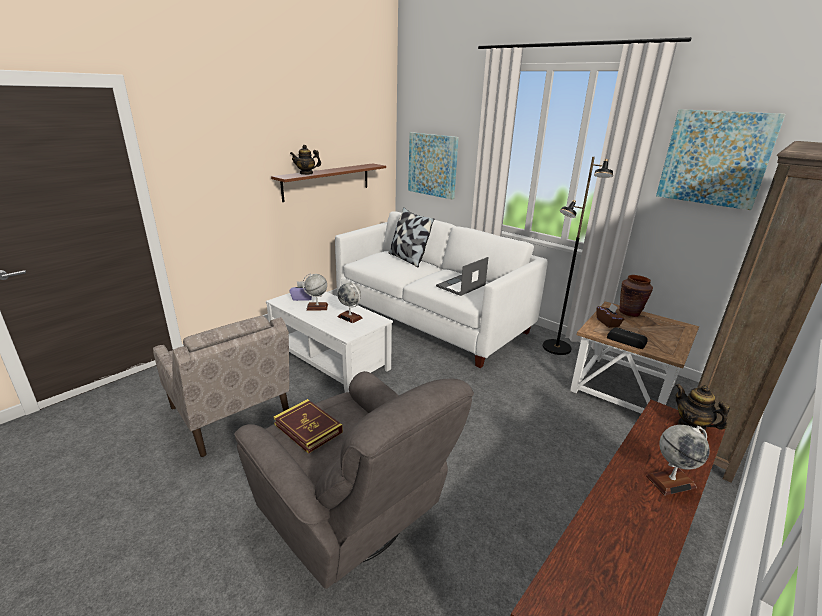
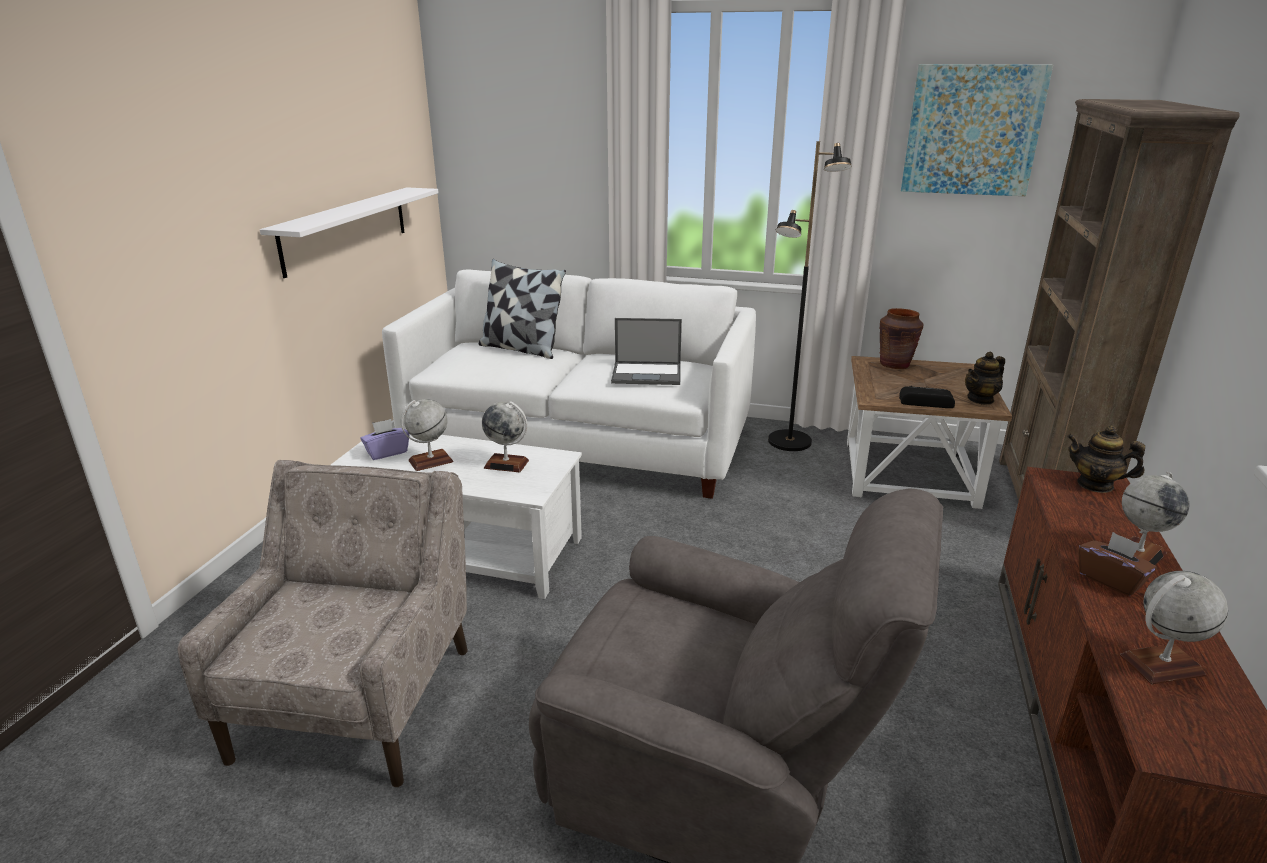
camera: 25 degrees left, 0 degrees up
(230, 414) = (359, 700): beige armchair -> beige armchair turned 105 degrees counterclockwise
(306, 173) = (321, 216): teapot -> teapot (980, 399)
(308, 428) = (628, 653): book -> none
(327, 181) = (346, 229): brown shelf -> white shelf
(432, 165) = (516, 180): picture -> none
(460, 286) = (647, 374): laptop -> laptop turned 105 degrees counterclockwise
(603, 557) = (1161, 665): none -> globe
(608, 323) = (883, 383): brown tissue box -> brown tissue box (1110, 580)

